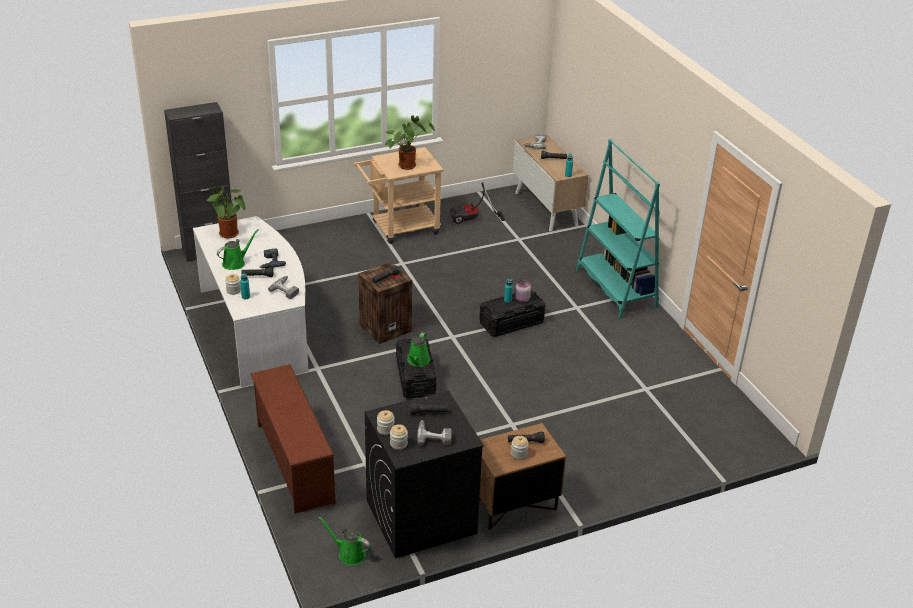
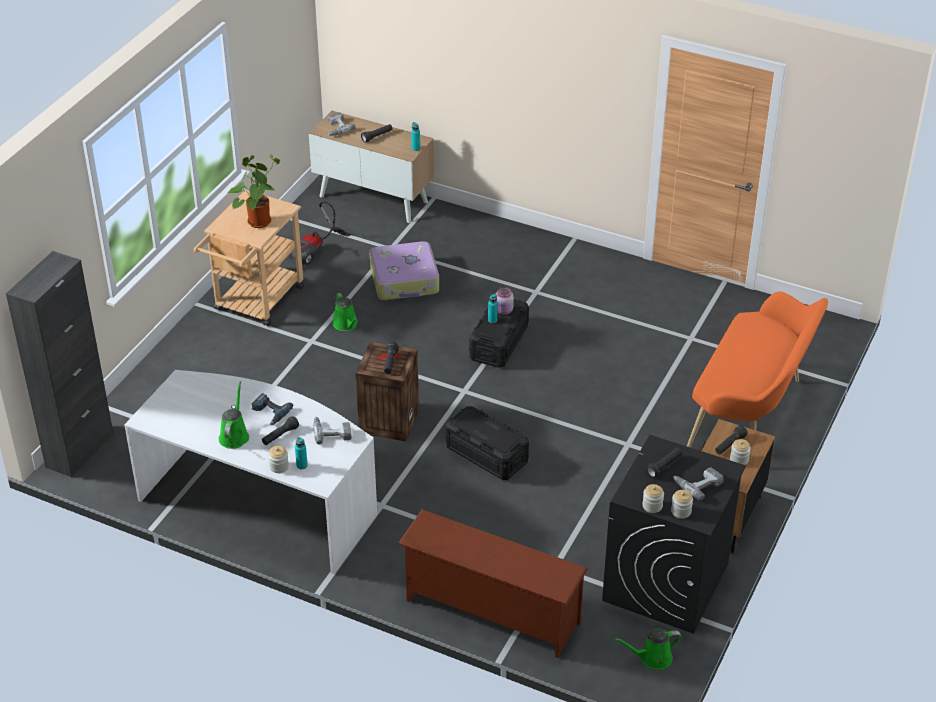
camera: 40 degrees left, 5 degrees up
(230, 235) = (180, 407): potted plant -> none
(417, 361) = (495, 433): green watering can -> green watering can (346, 324)
(502, 260) = (405, 280): none -> suitcase
(616, 289) = (546, 251): turquoise bookcase -> none
(621, 458) = (751, 416): none -> orange bench

